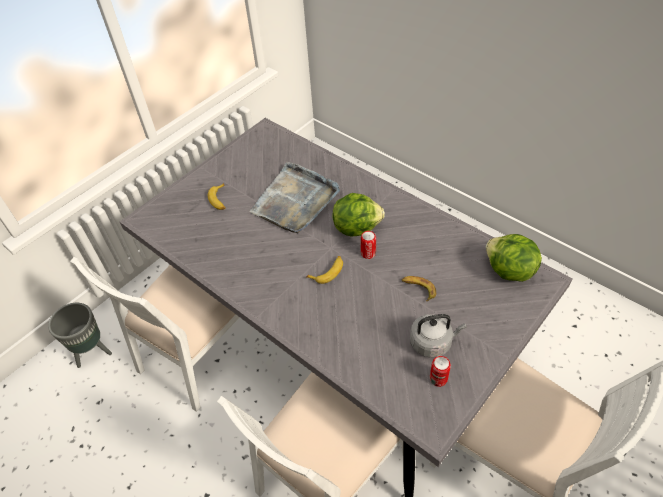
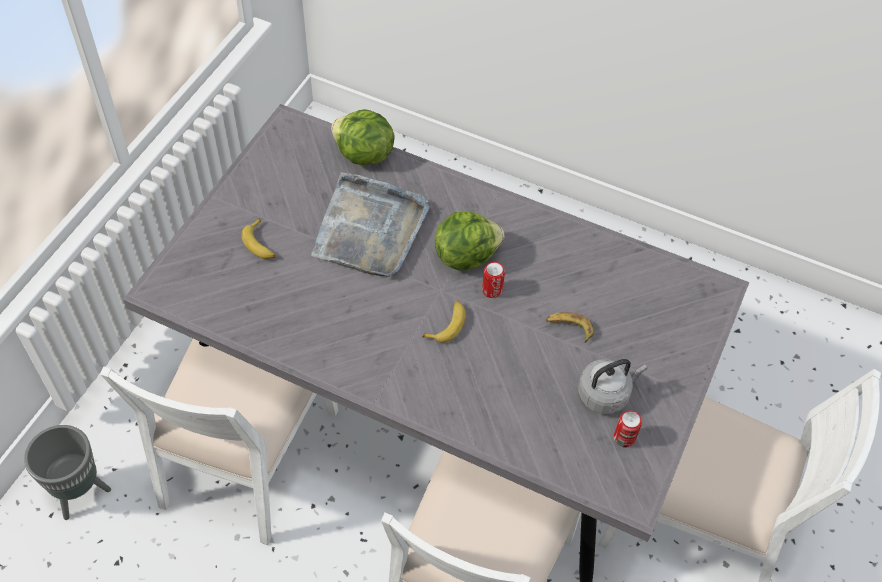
camera: 20 degrees left, 5 degrees up
(509, 271) = (673, 285): lettuce -> lettuce (363, 155)

